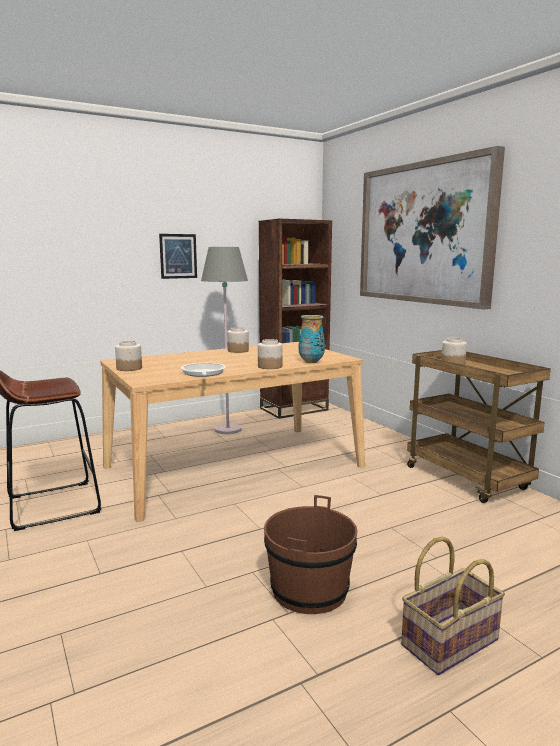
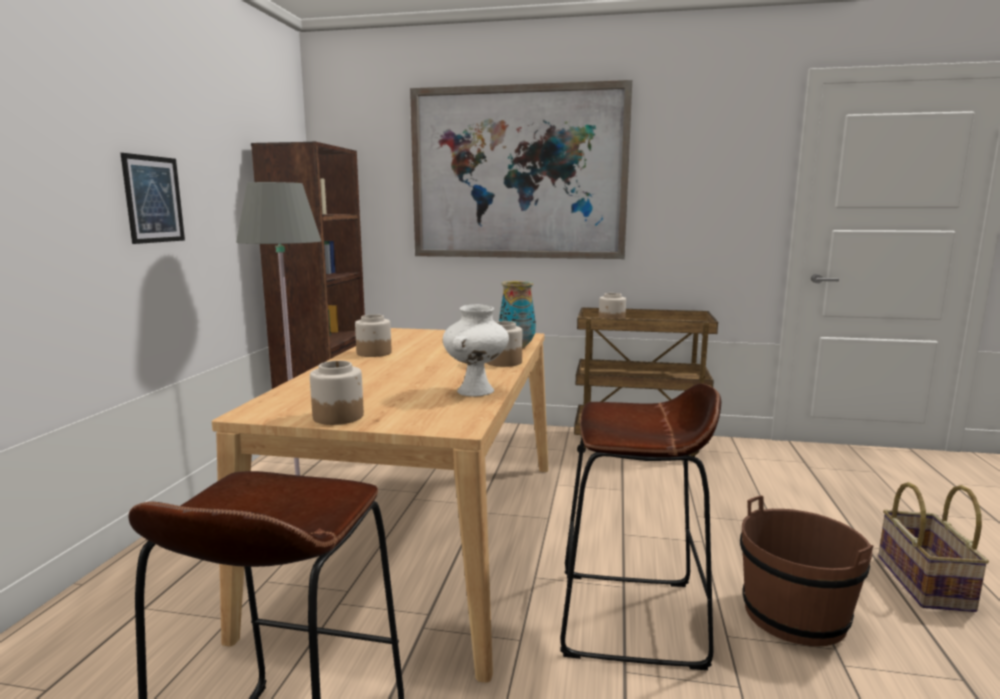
camera: 50 degrees left, 0 degrees up
(203, 373) = (476, 391): frying pan -> white vase
(231, 539) = (630, 618): none -> brown stool

